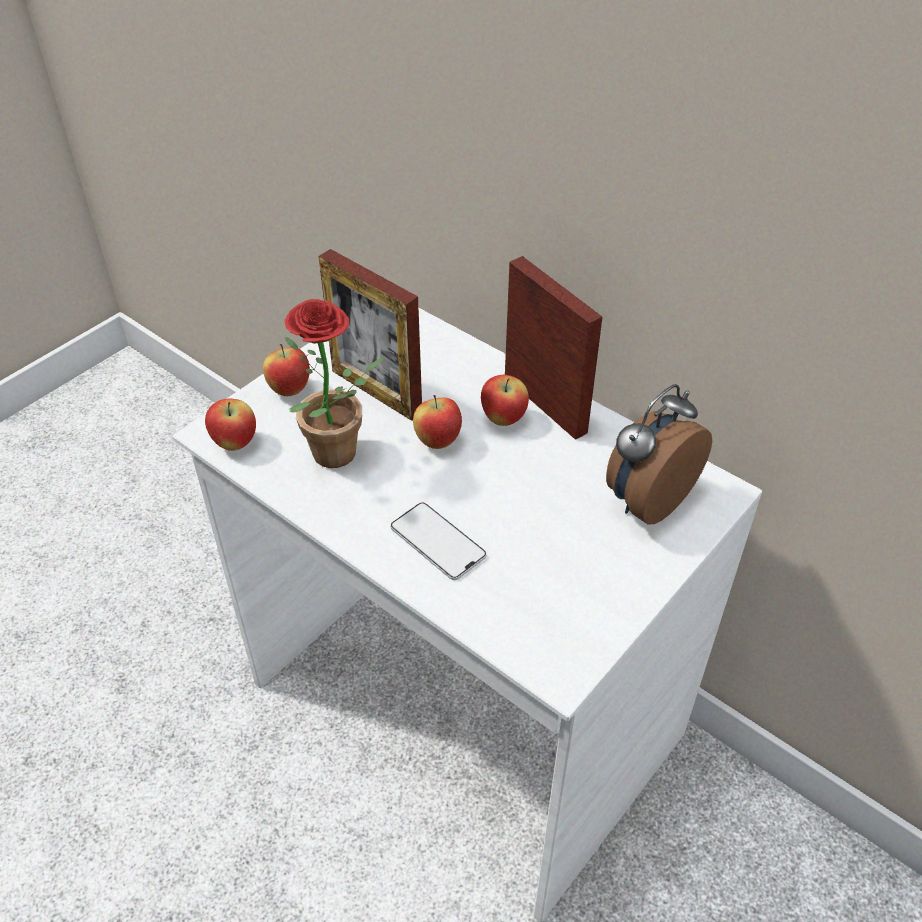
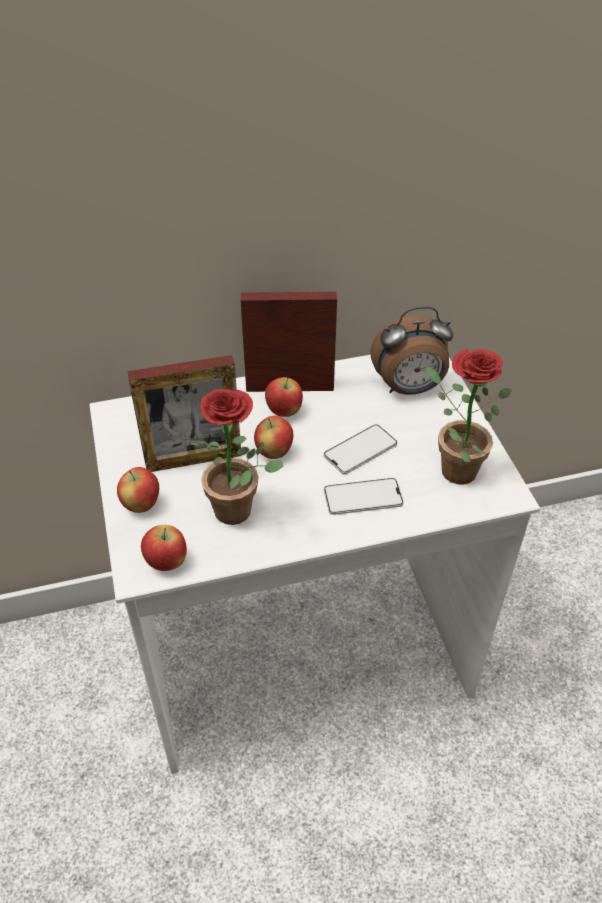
camera: 55 degrees left, 0 degrees up
(506, 505) = (360, 449): none -> phone
(552, 598) = (451, 468): none -> potted plant
(646, 499) = (409, 388): alarm clock -> alarm clock turned 90 degrees counterclockwise

